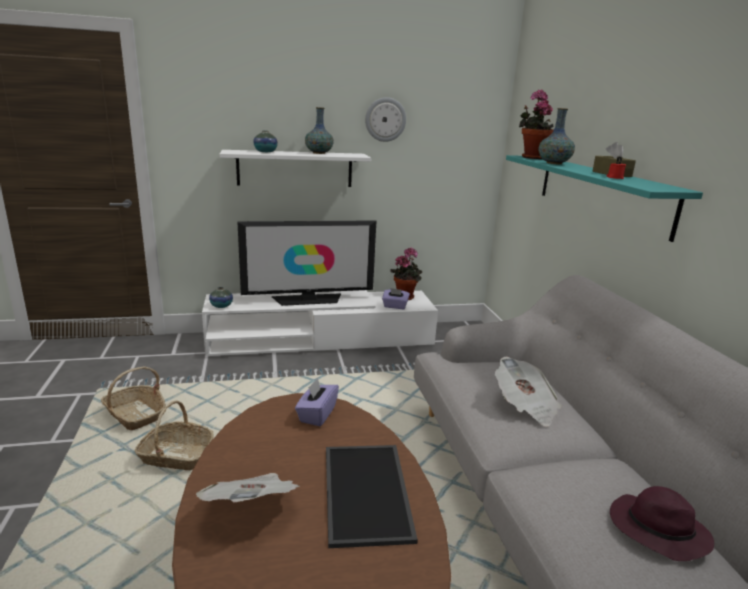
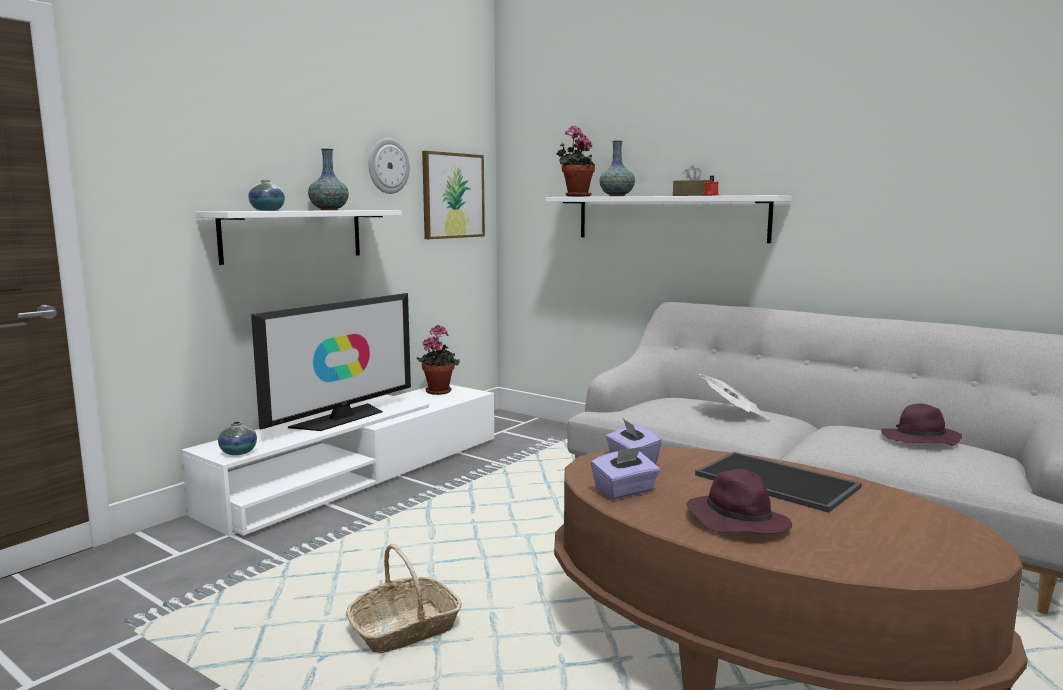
camera: 40 degrees left, 10 degrees down
(135, 415) = (262, 625): basket -> none
(252, 508) = (736, 520): newspaper -> purple hat
(395, 306) = (446, 400): purple tissue box -> purple tissue box (625, 491)
(452, 144) = (453, 195): none -> picture
(600, 192) = (669, 218): turquoise shelf -> white shelf

